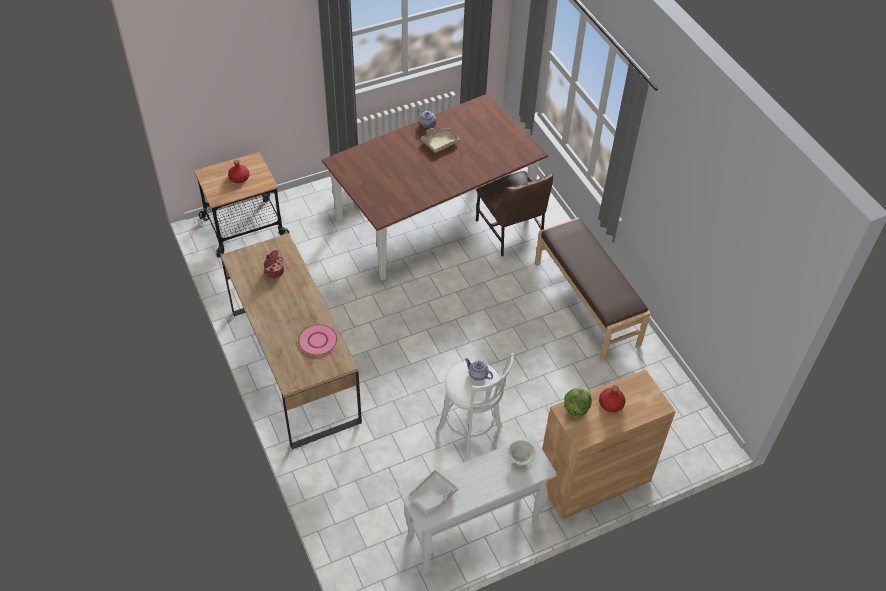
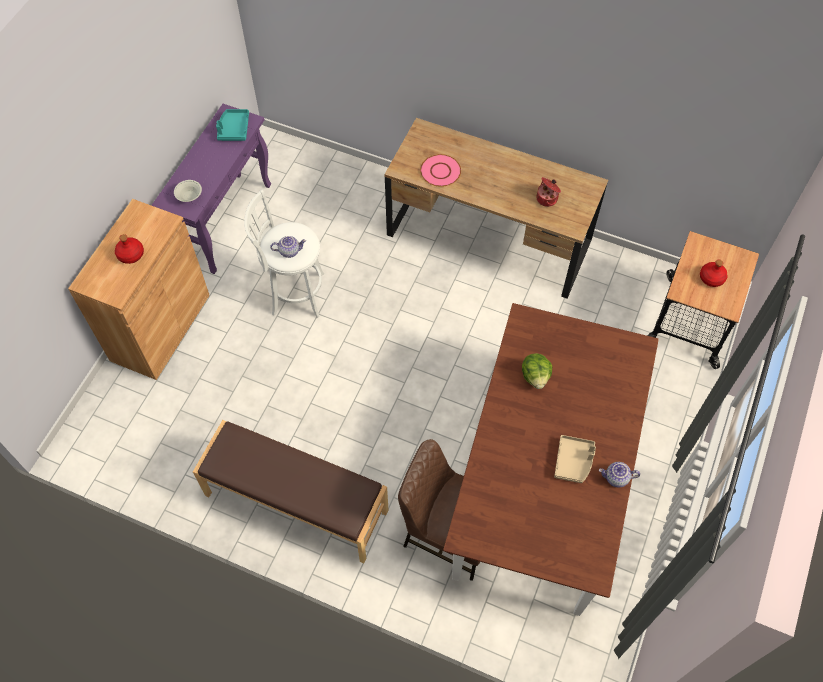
camera: 140 degrees right, 10 degrees up
(433, 495) = (234, 129): grey tray -> turquoise tray
(472, 533) = (226, 221): white console table -> purple console table
(576, 408) = (159, 230): lettuce -> lettuce (535, 376)

